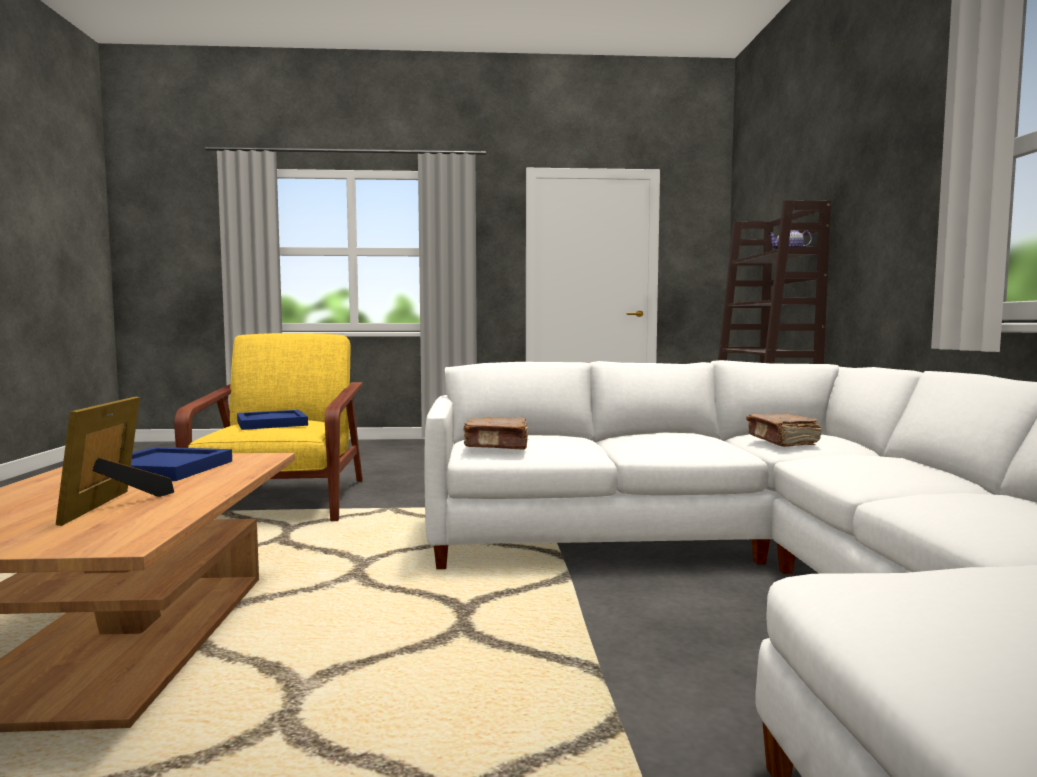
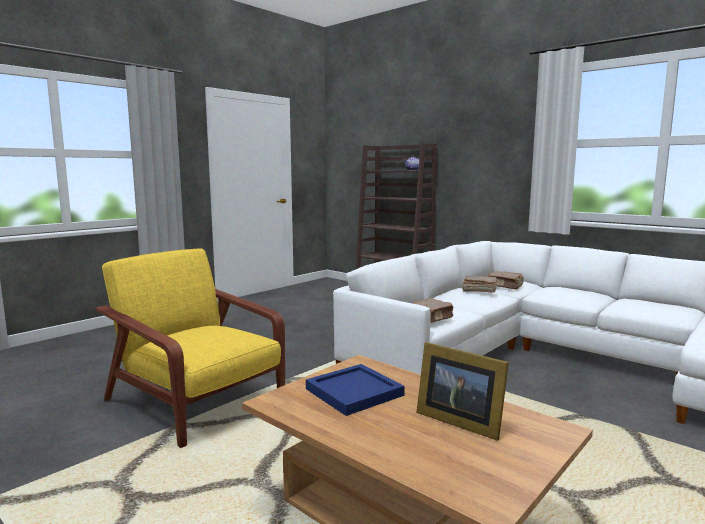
camera: 45 degrees left, 5 degrees up
(273, 423) = (214, 337): blue tray -> none
(699, 436) = (478, 290): none -> brown book

